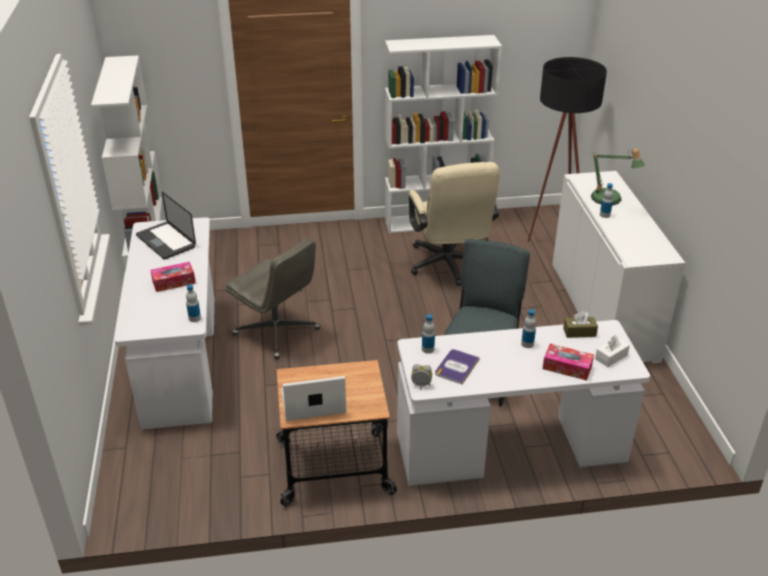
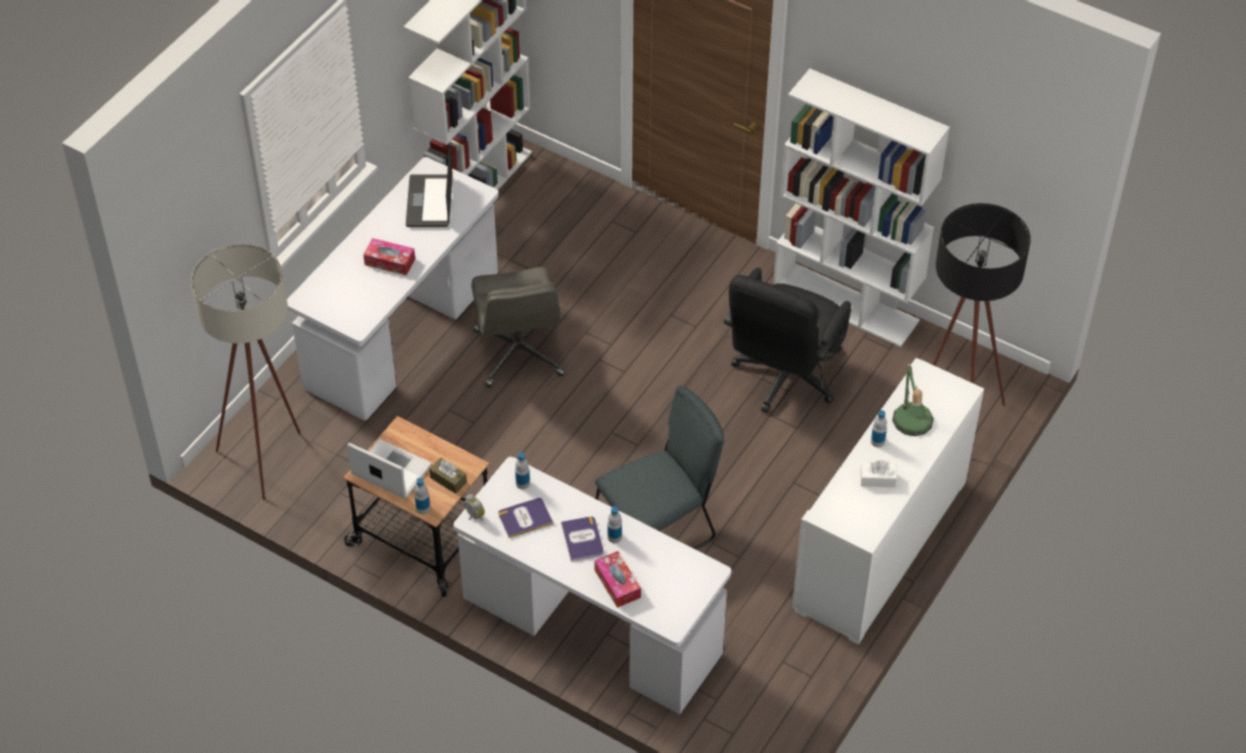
camera: 40 degrees right, 15 degrees up
(156, 486) = (269, 456): none -> beige floor lamp
(194, 318) = (368, 318): bottle -> bottle (423, 508)
(448, 267) = (783, 379): beige office chair -> black office chair
(510, 356) = (582, 539): none -> book
(579, 332) = (677, 557): brown tissue box -> brown tissue box (448, 480)
(611, 357) = (670, 601): white tissue box -> white tissue box (877, 479)

